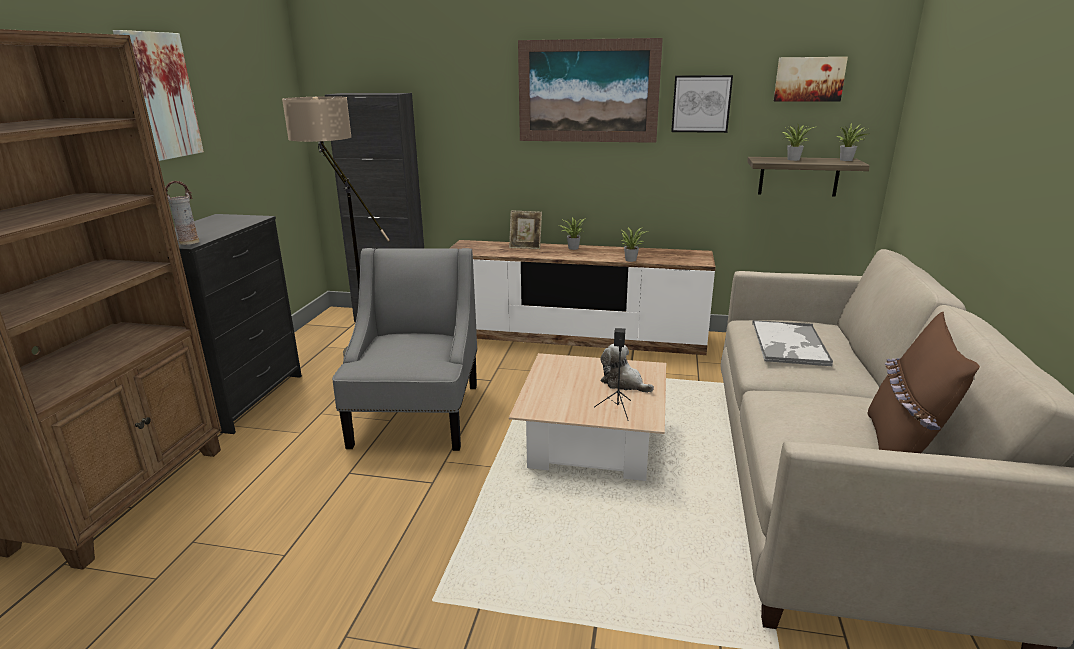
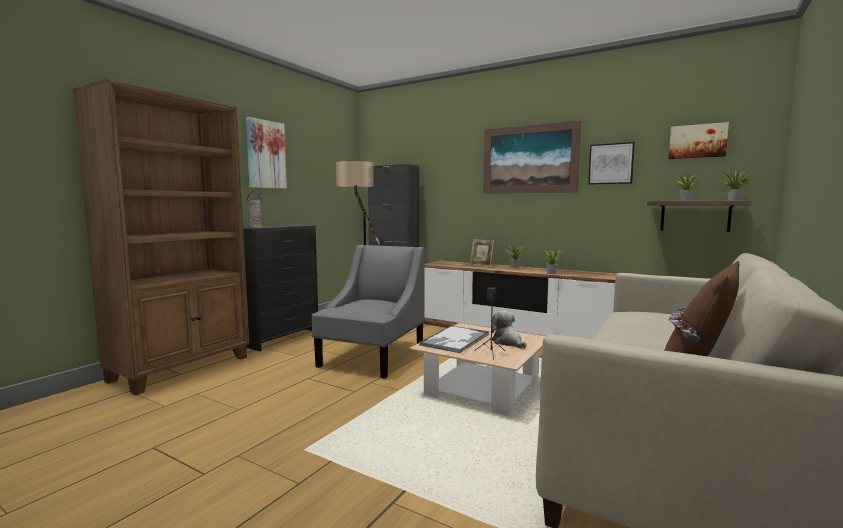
camera: 20 degrees right, 15 degrees down
(789, 344) = (646, 321): tray -> tray (455, 340)

